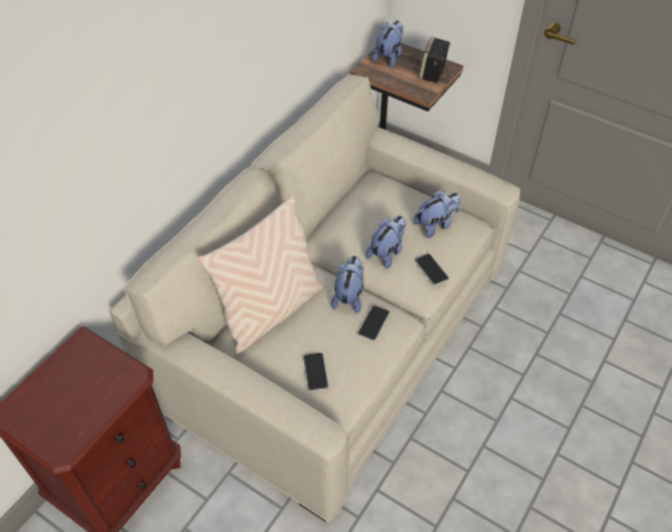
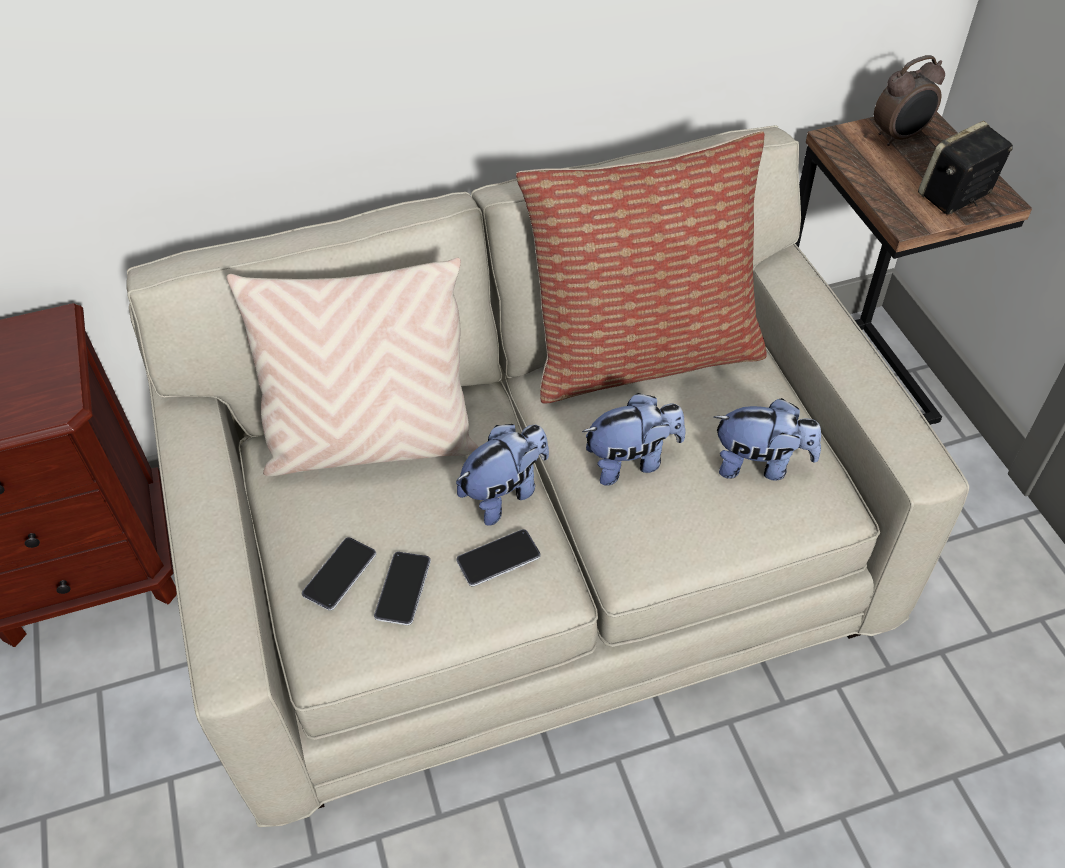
camera: 40 degrees right, 0 degrees up
(347, 206) = (642, 353): none -> pillow
(388, 57) = (900, 137): plush toy -> alarm clock
(431, 270) = (678, 532): phone -> phone (403, 589)

